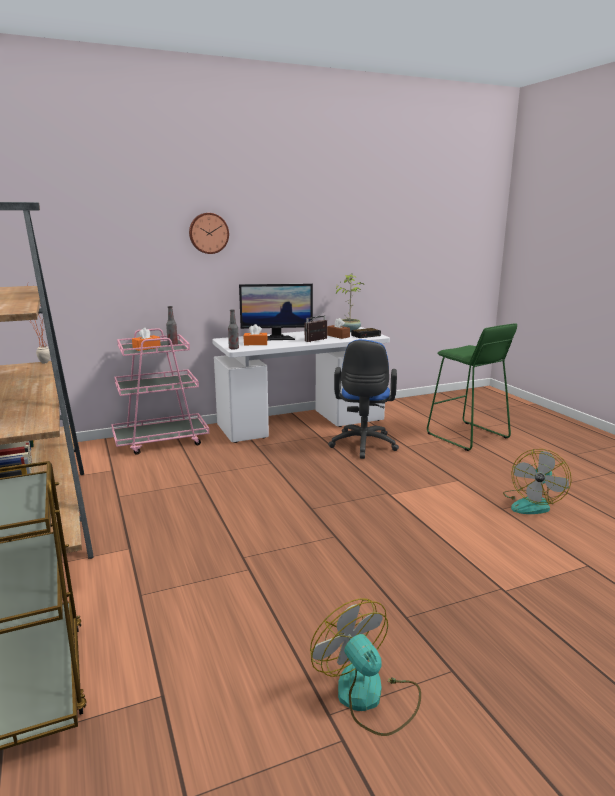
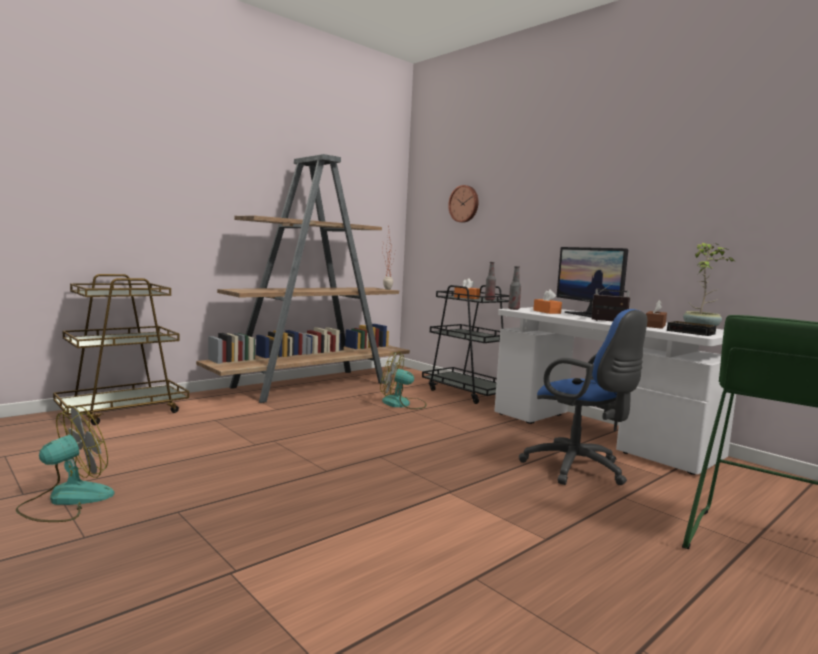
camera: 70 degrees right, 10 degrees down
(161, 441) = (468, 393): pink cart -> black cart
(208, 233) = (557, 194): wall clock -> wall clock (464, 204)
(363, 446) = (579, 469): blue office chair -> blue office chair turned 120 degrees counterclockwise
(532, 504) = (522, 612): fan -> fan (402, 404)

